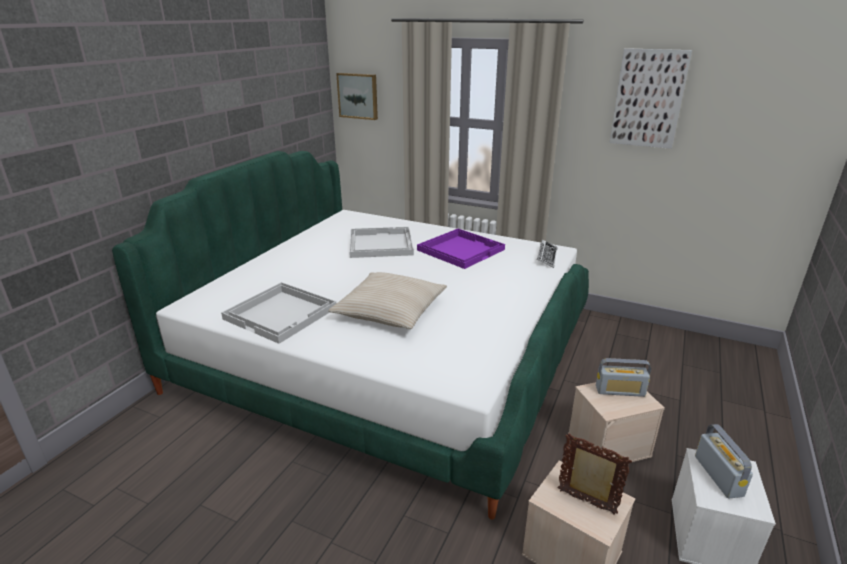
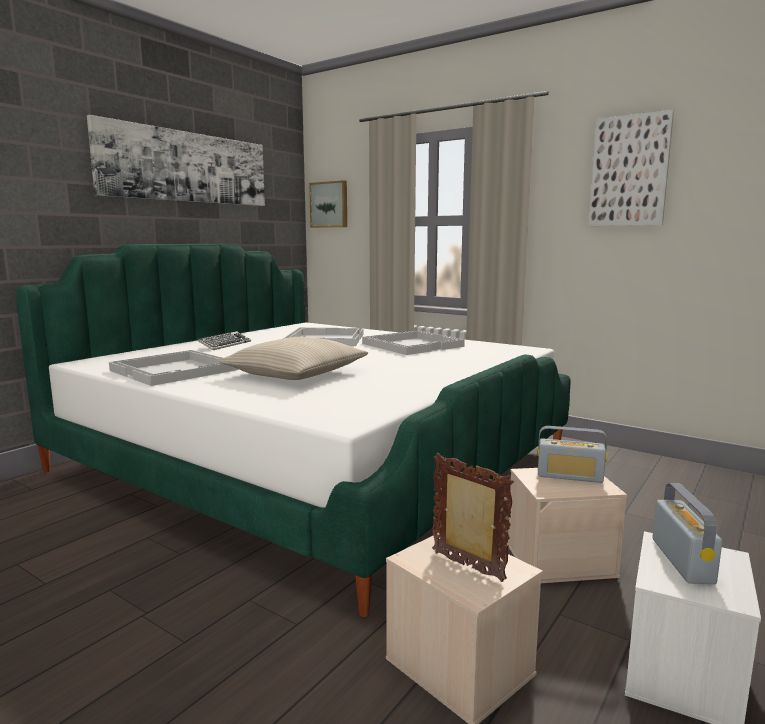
camera: 10 degrees right, 15 degrees down
(233, 84) = (186, 167): none -> picture
(460, 249) = (412, 345): purple tray -> white tray
(546, 256) = (511, 352): keyboard -> keyboard (225, 344)

